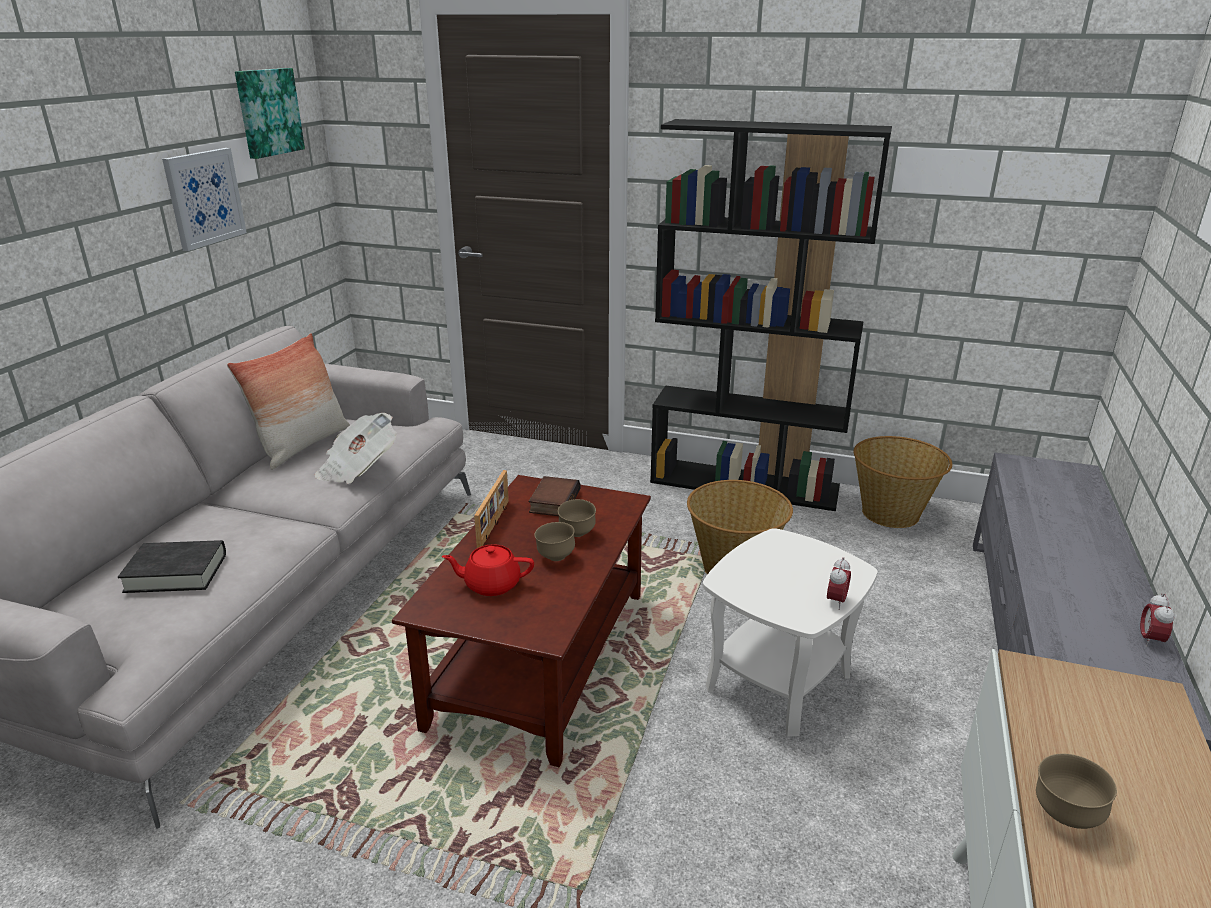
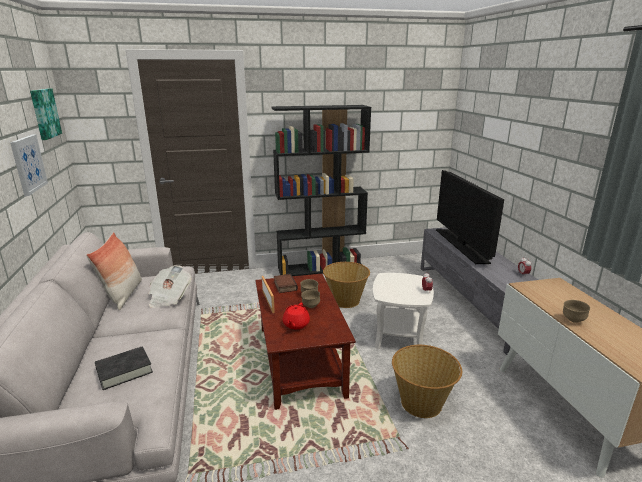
camera: 30 degrees left, 5 degrees down
(491, 584) = (295, 324): red teapot -> red teapot turned 45 degrees counterclockwise
(891, 514) = (385, 265): basket -> basket (422, 403)
(1049, 517) = (461, 246): none -> television

